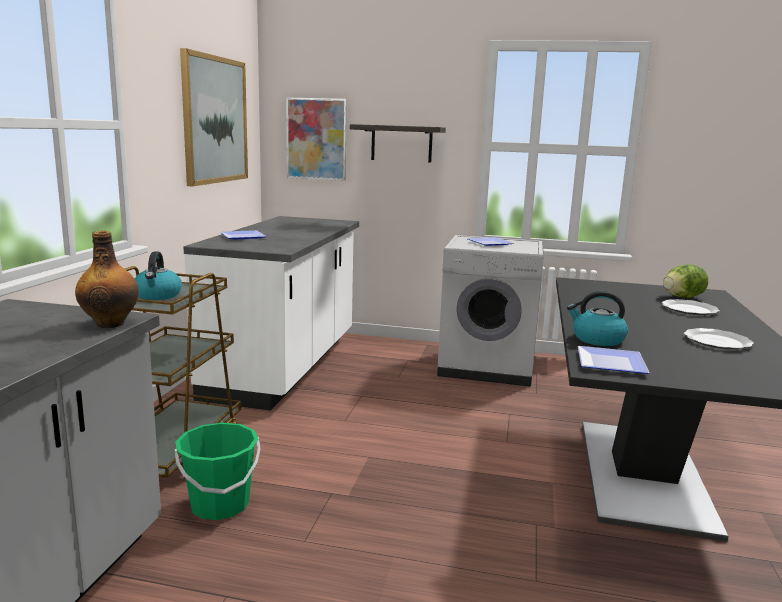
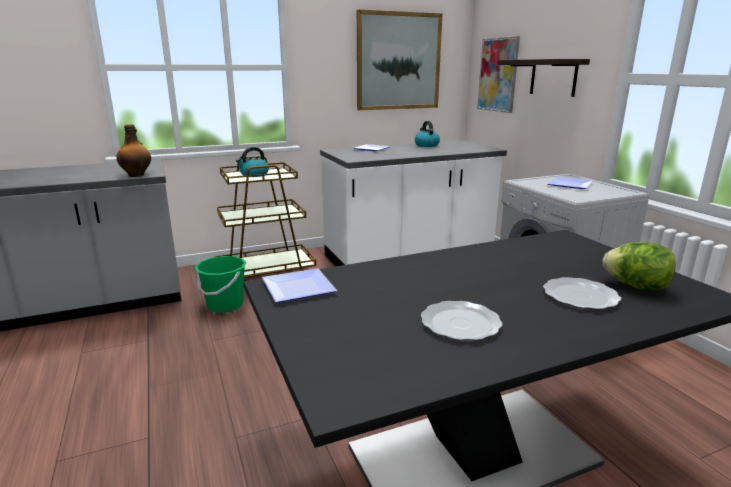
camera: 55 degrees right, 5 degrees up
(597, 339) = (365, 274): kettle -> kettle (426, 145)

